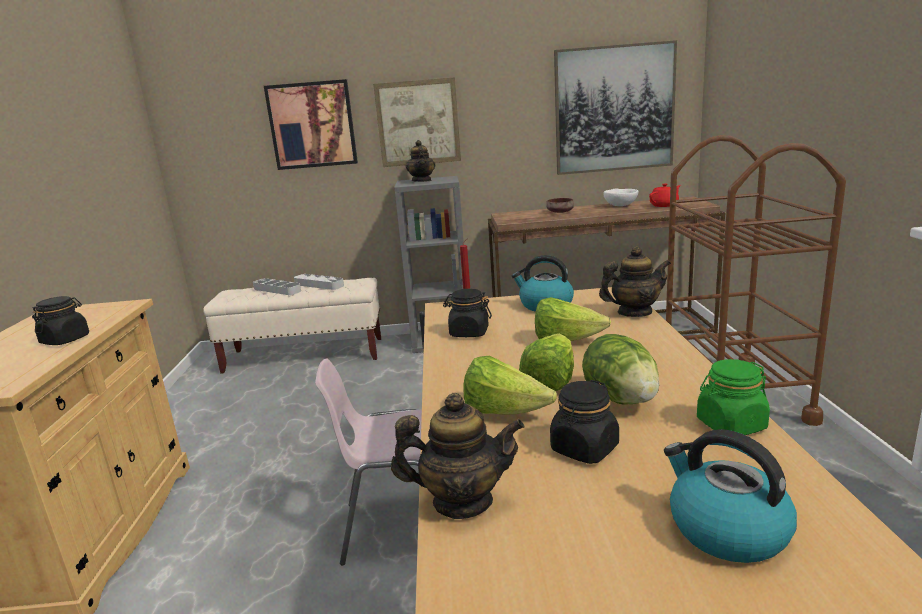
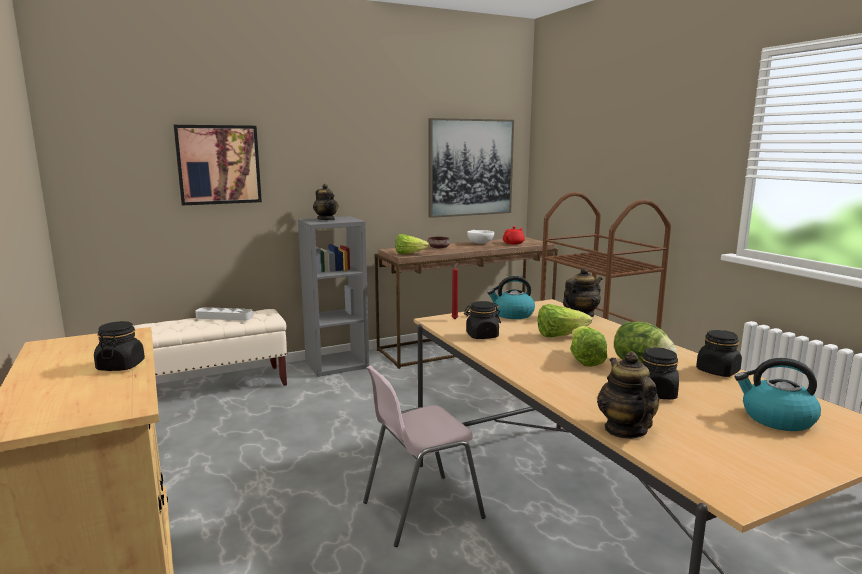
camera: 25 degrees left, 5 degrees down
(277, 290) = (182, 323): grey tray -> none
(418, 123) = (317, 168): picture -> none
(462, 501) = (625, 430): teapot -> teapot turned 75 degrees counterclockwise
(504, 412) = (580, 380): lettuce -> lettuce (409, 254)
(730, 425) = (717, 371): green jar -> black jar

